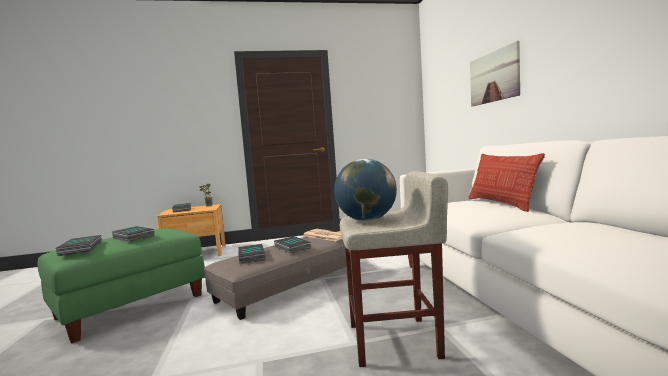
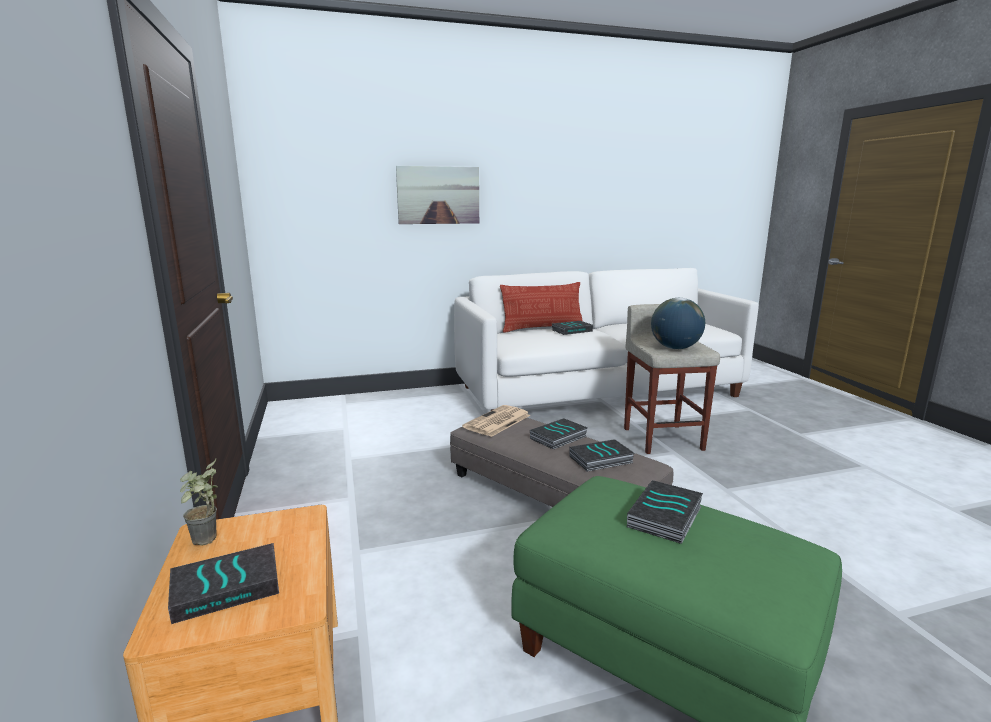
camera: 95 degrees left, 10 degrees up
(82, 248) = (766, 547): book -> book (571, 330)

